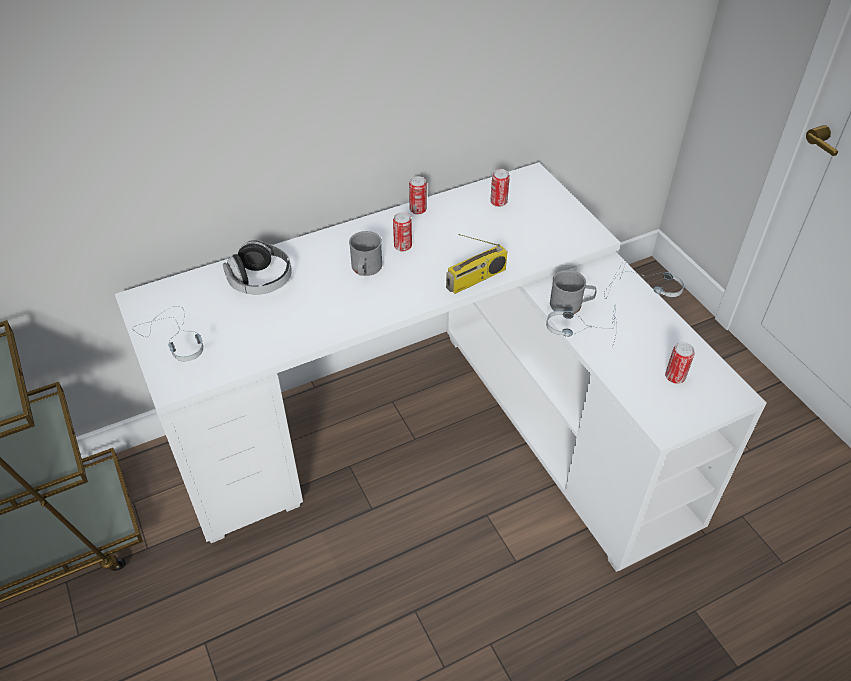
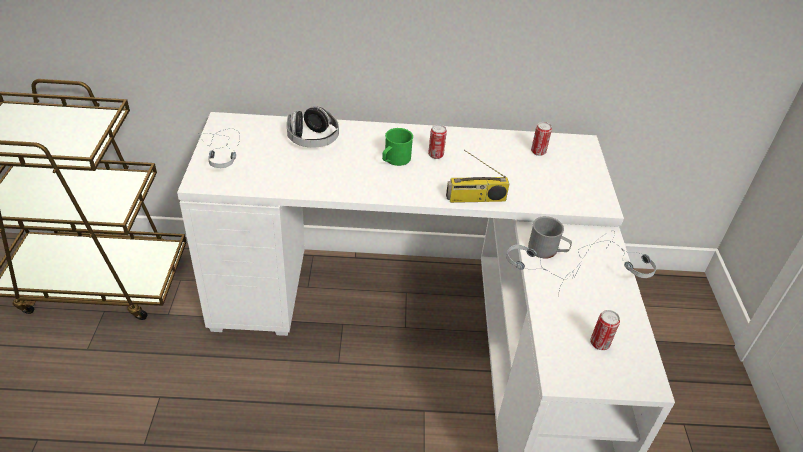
camera: 25 degrees right, 5 degrees down
(365, 269) = (394, 160): grey mug -> green mug
(418, 210) = (468, 134): can -> none

